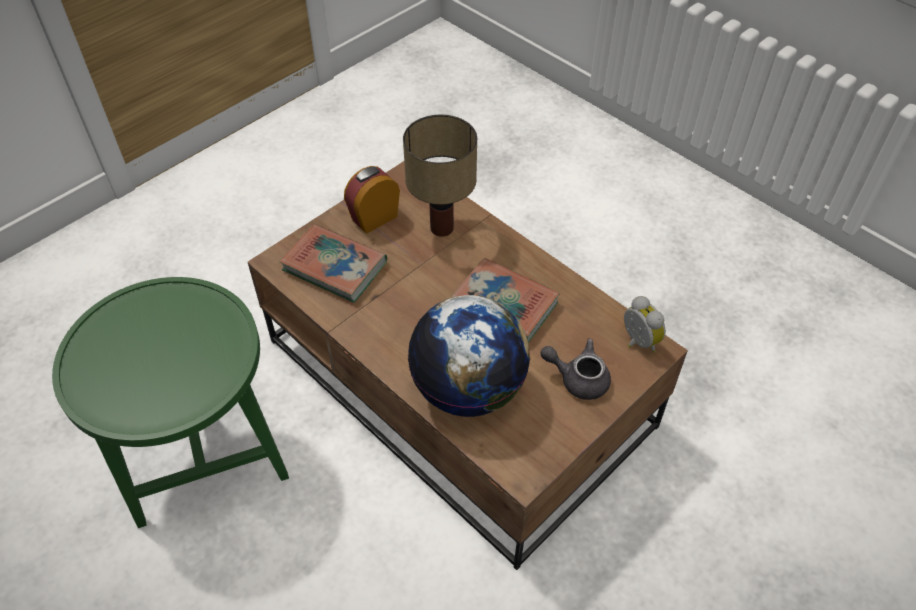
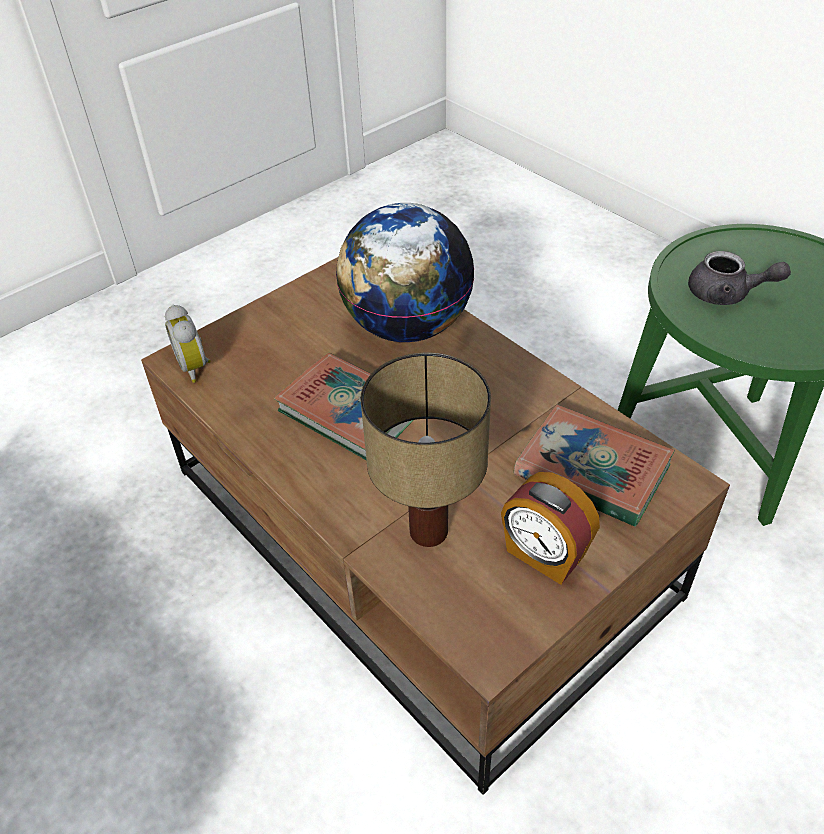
camera: 175 degrees left, 5 degrees down
(374, 217) = (544, 555): alarm clock -> alarm clock turned 75 degrees clockwise
(578, 378) = (281, 333): grey teapot -> grey teapot (727, 294)

